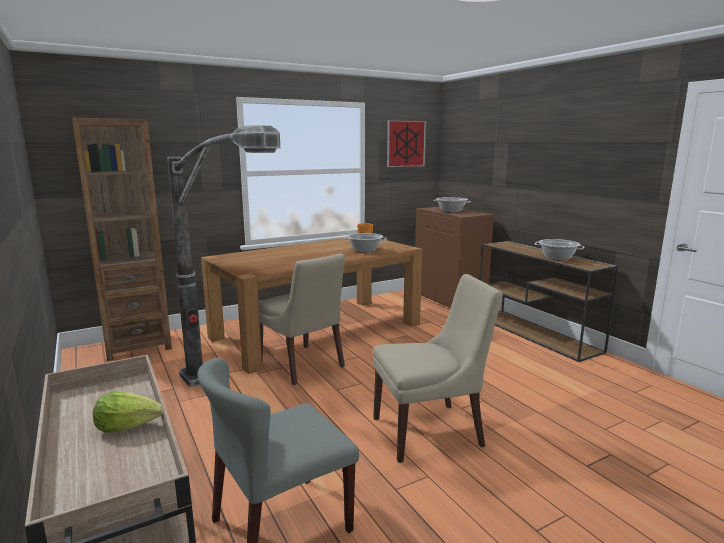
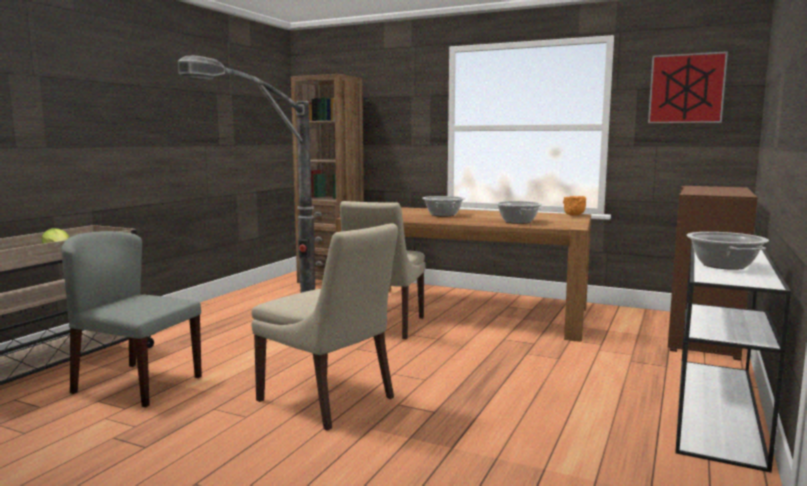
camera: 55 degrees right, 5 degrees down
(451, 211) = (709, 190): cooking pot -> cooking pot (443, 215)
(537, 334) = (718, 407): brown console table -> white console table

